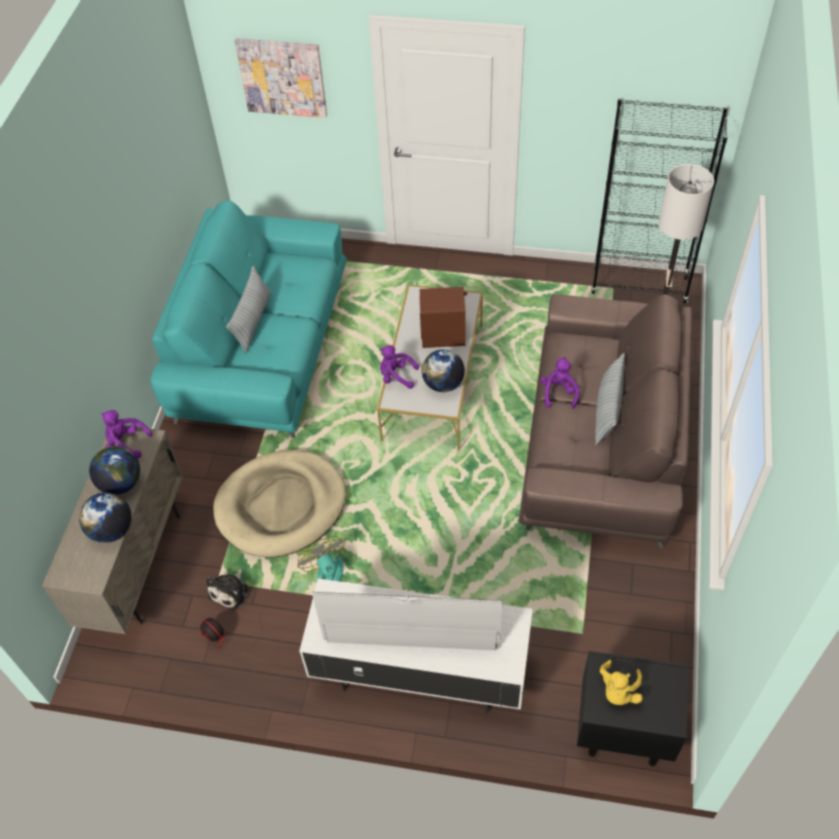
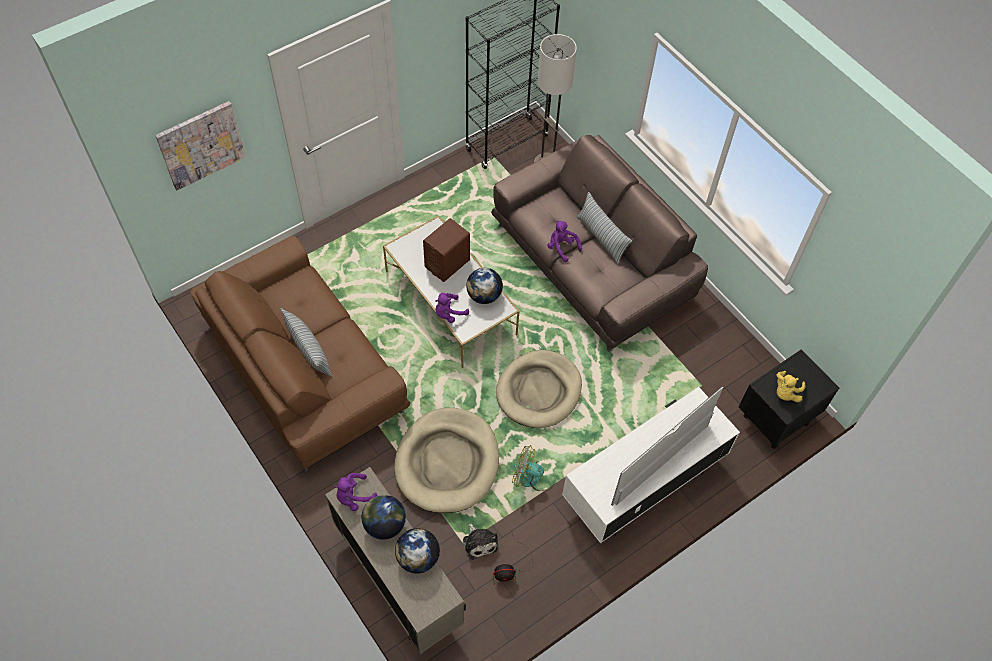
camera: 50 degrees left, 5 degrees up
(262, 347) = (304, 368): turquoise sofa -> brown sofa
(423, 512) = (539, 391): none -> beige dog bed
(618, 691) = (785, 393): yellow plush toy -> yellow plush toy turned 60 degrees clockwise

